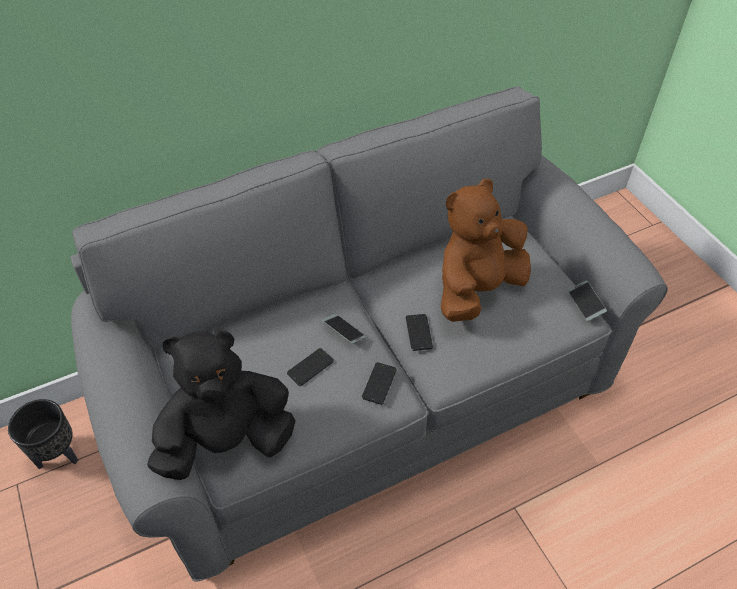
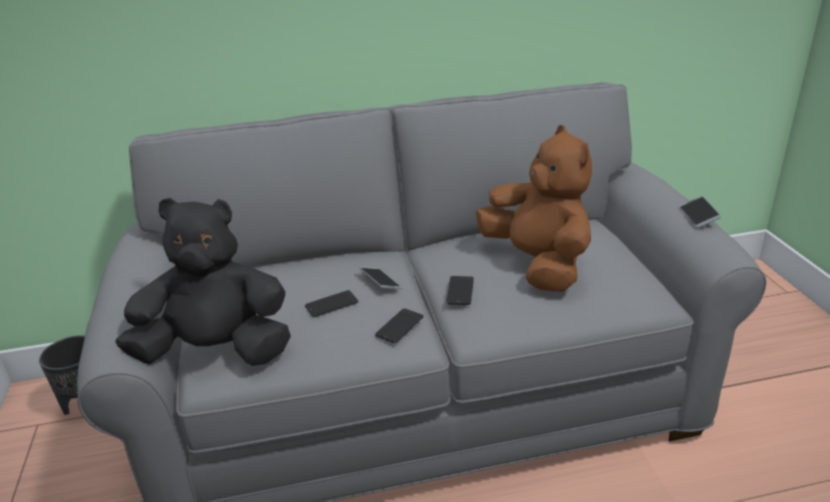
camera: 15 degrees right, 20 degrees down
(477, 289) = (538, 264): brown plush toy -> brown plush toy turned 90 degrees clockwise
(585, 303) = (663, 289): phone -> phone (698, 216)

